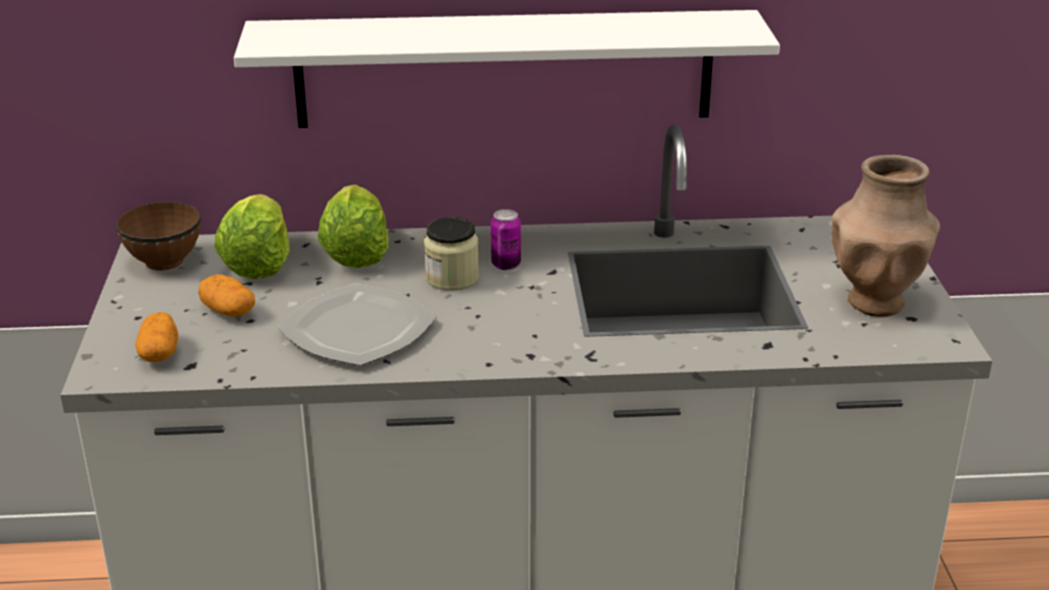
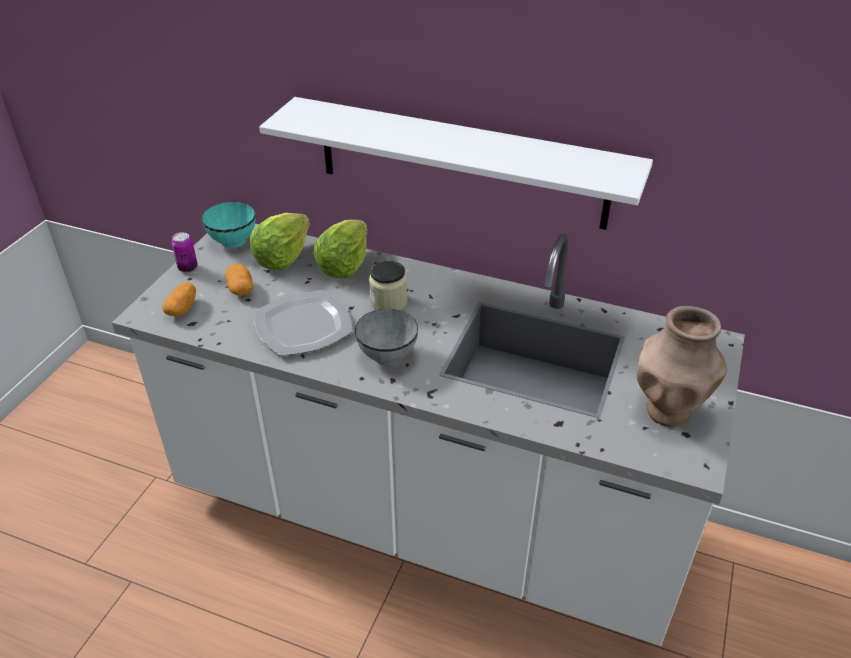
camera: 25 degrees right, 10 degrees up
(163, 261) = (232, 240): brown bowl -> turquoise bowl
(502, 333) = (388, 356): none -> grey bowl
(506, 264) = (430, 301): can -> can (188, 268)

